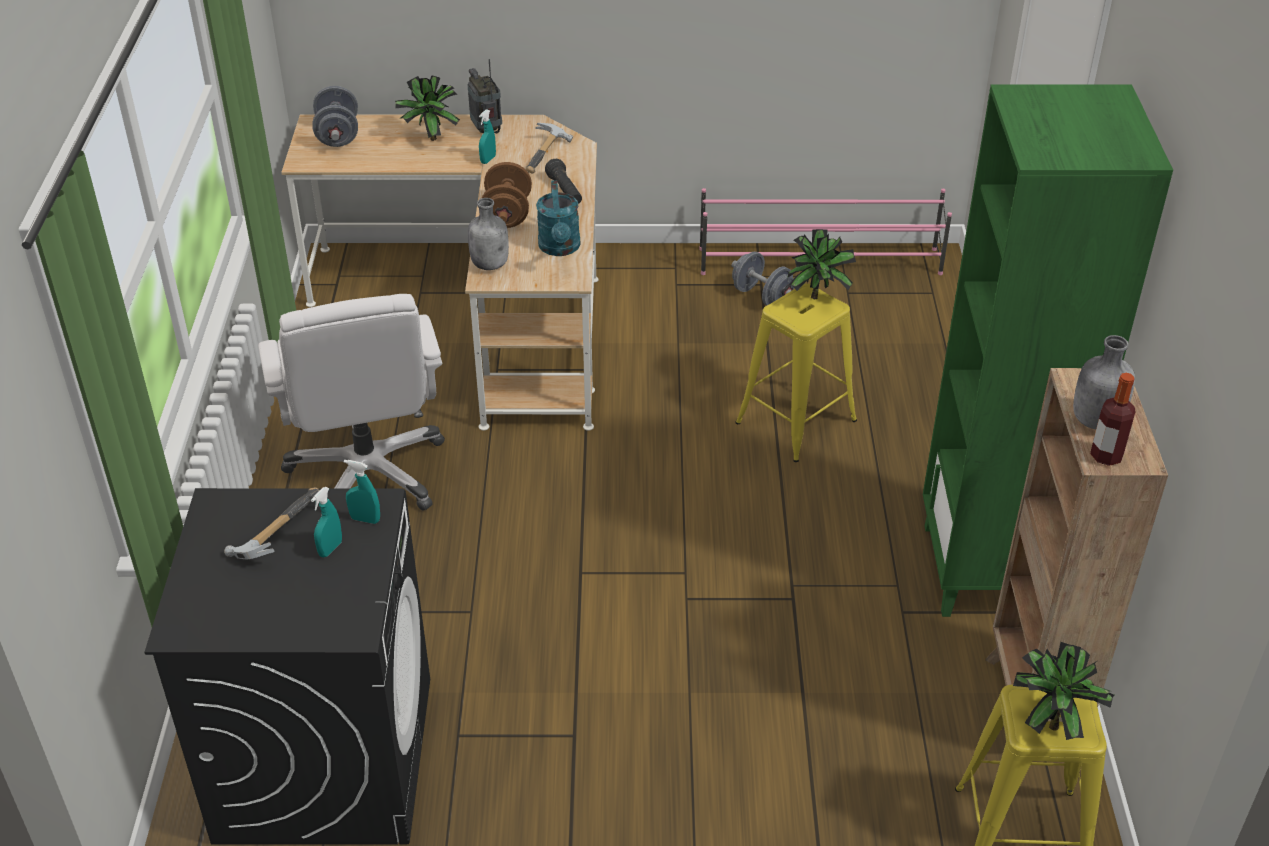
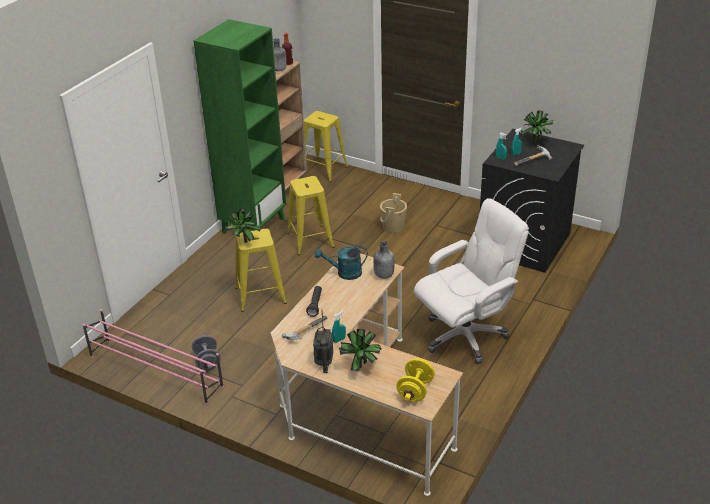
camera: 150 degrees left, 5 degrees down
(338, 135) = (415, 390): grey dumbbell -> yellow dumbbell
(368, 473) = (465, 335): white office chair -> white office chair turned 45 degrees clockwise
(507, 215) = (355, 300): brown dumbbell -> none
(560, 249) = (344, 273): turquoise watering can -> turquoise watering can turned 120 degrees counterclockwise
(673, 688) = (393, 227): none -> beige bucket
(826, 577) = (310, 240): none -> yellow stool
(1051, 721) = (322, 117): potted plant -> potted plant (535, 143)

